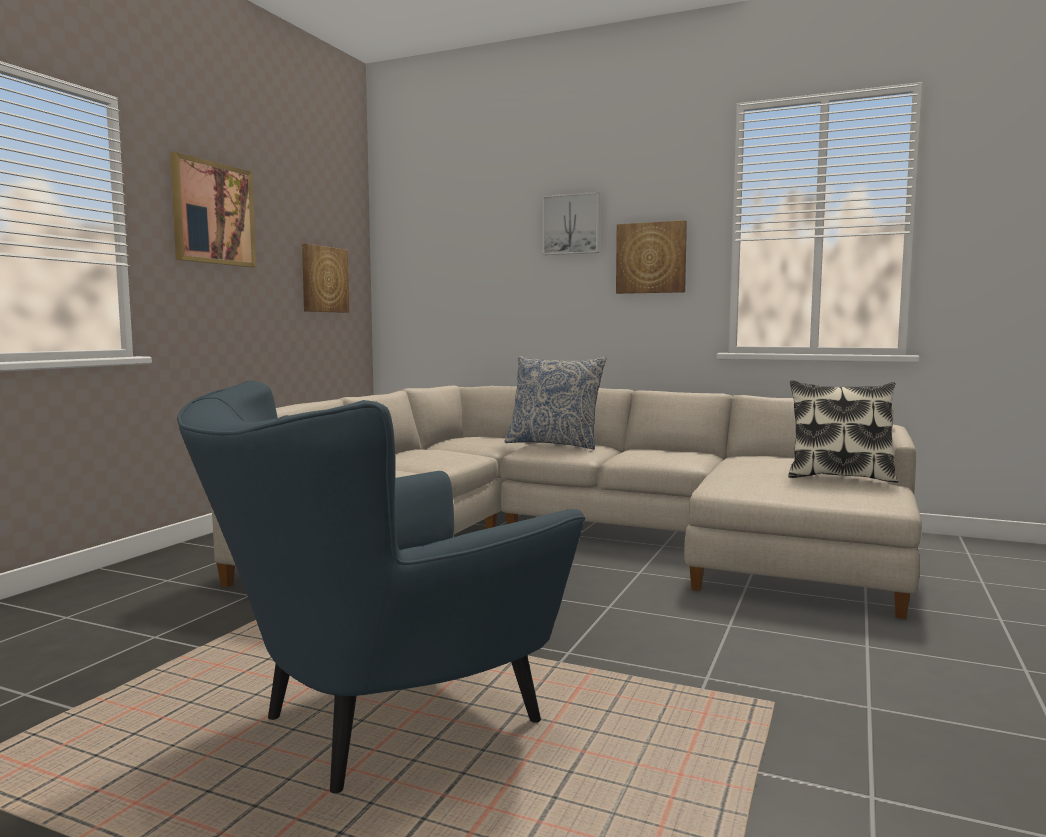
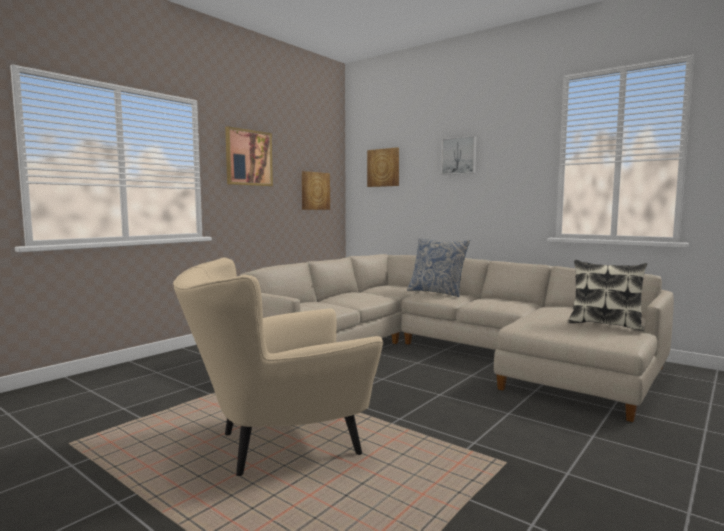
camera: 15 degrees right, 0 degrees up
(381, 725) = (278, 445): blue armchair -> beige armchair
(651, 258) = (507, 176): picture -> picture (383, 167)

